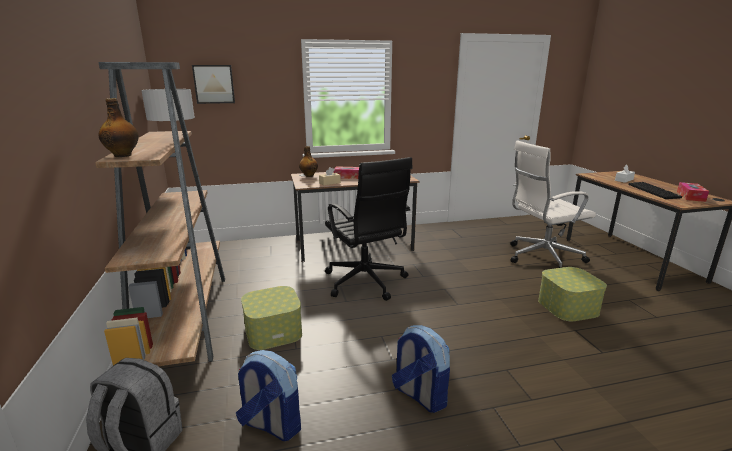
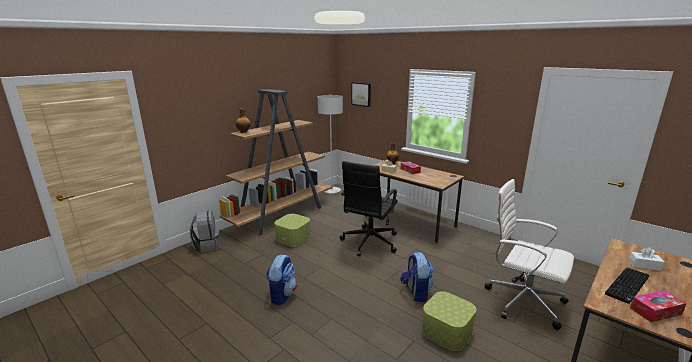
camera: 55 degrees right, 0 degrees up
(271, 425) = (233, 265): backpack -> backpack (416, 292)

